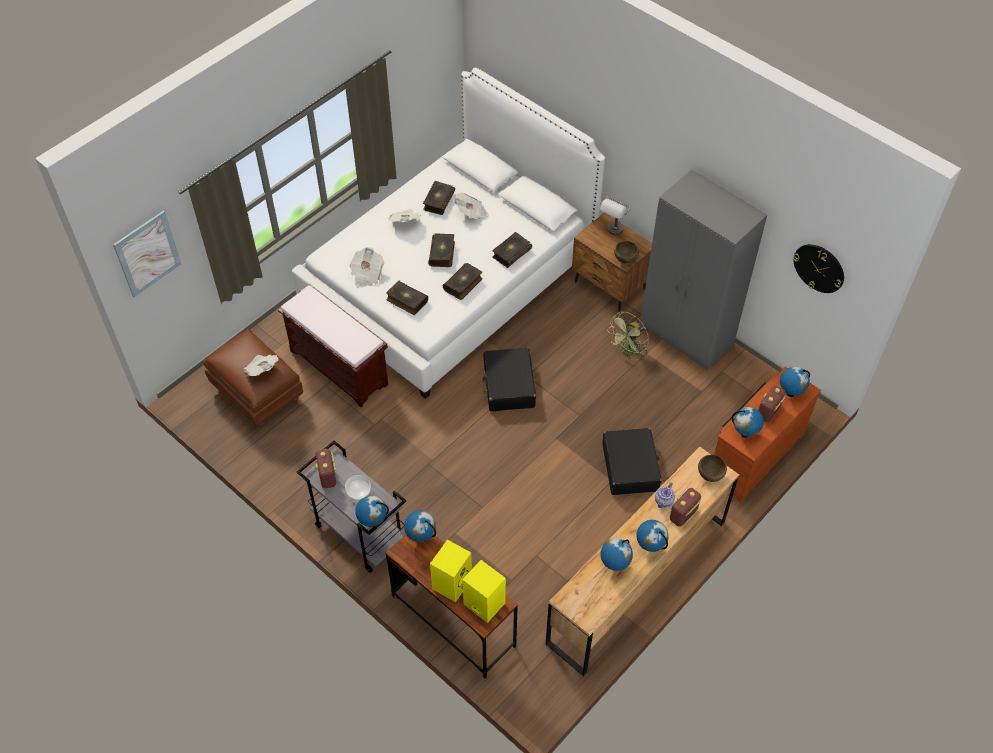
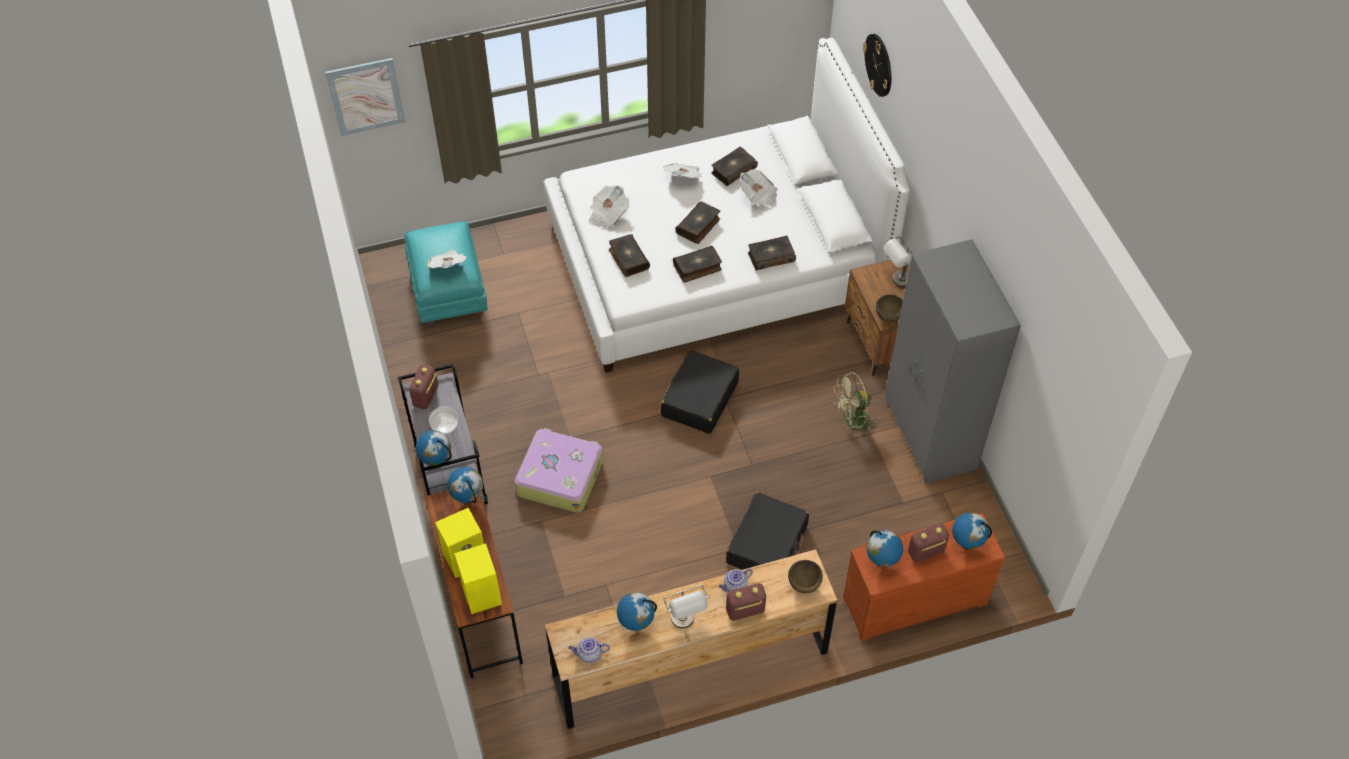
camera: 30 degrees right, 0 degrees up
(256, 393) = (448, 291): brown ottoman -> turquoise ottoman
(340, 367) = (544, 302): brown bench -> none
(445, 493) = (560, 476): none -> suitcase
(597, 605) = (589, 654): none -> teapot
(650, 546) = (686, 624): globe -> grey table lamp
(819, 268) = (1053, 412): wall clock -> wall clock (879, 65)

